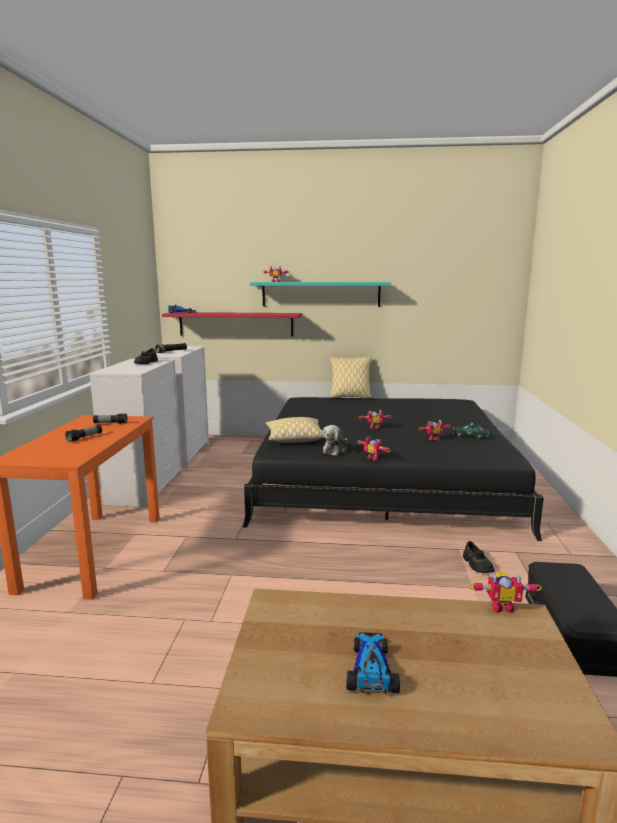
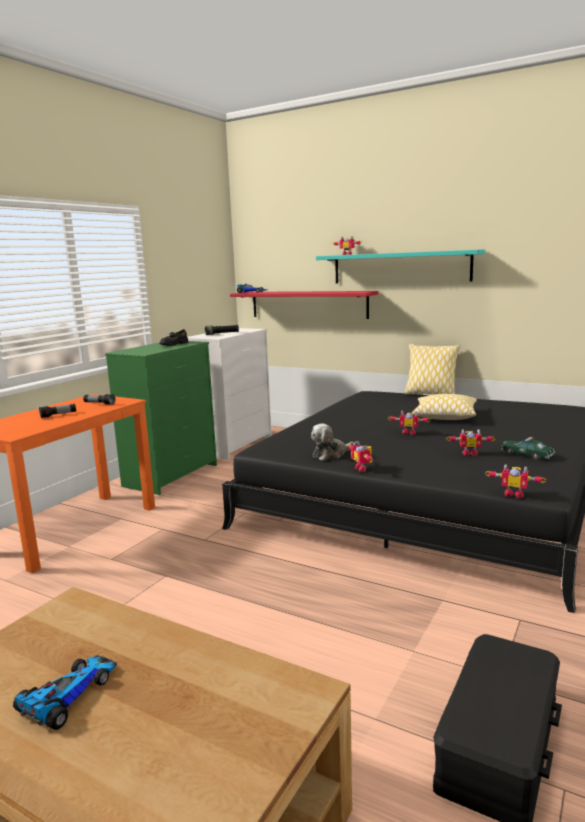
camera: 25 degrees right, 0 degrees up
(145, 488) = (171, 475): white dresser -> green dresser
(294, 438) = (303, 436): pillow -> pillow (444, 416)
(477, 565) = (447, 624): black shoe -> none
(501, 606) = (291, 671): toy robot -> toy robot (514, 494)

